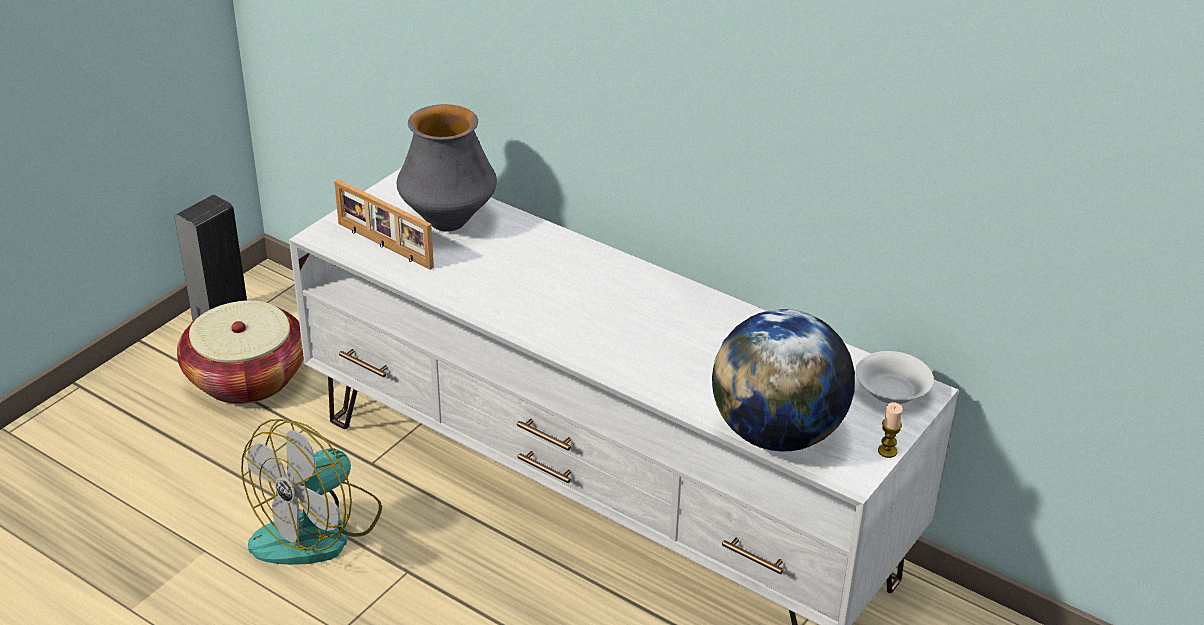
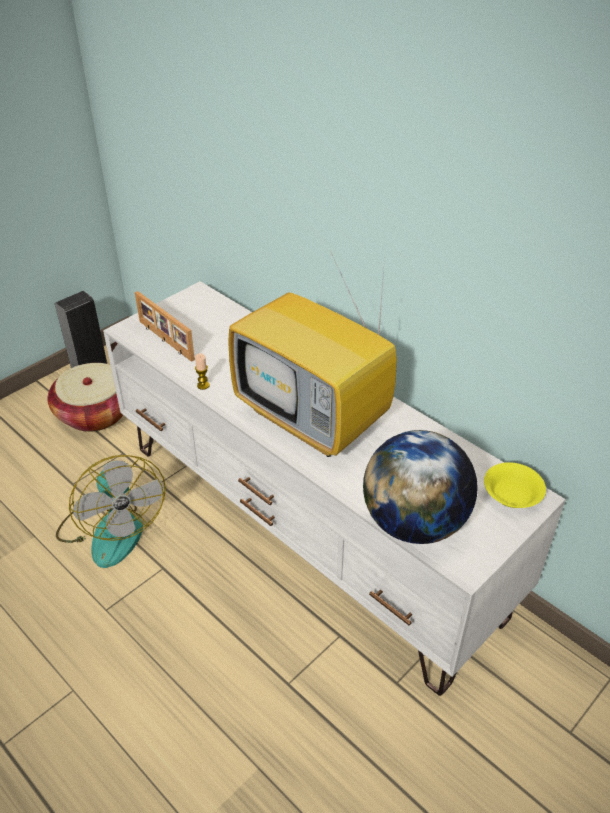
camera: 10 degrees right, 5 degrees up
(318, 529) = (112, 528): fan -> fan turned 75 degrees counterclockwise
(448, 222) = (214, 326): vase -> none
(620, 327) = (315, 420): none -> television
(887, 451) = (499, 549): candle -> candle (203, 385)
(891, 391) = (511, 495): white bowl -> yellow bowl

